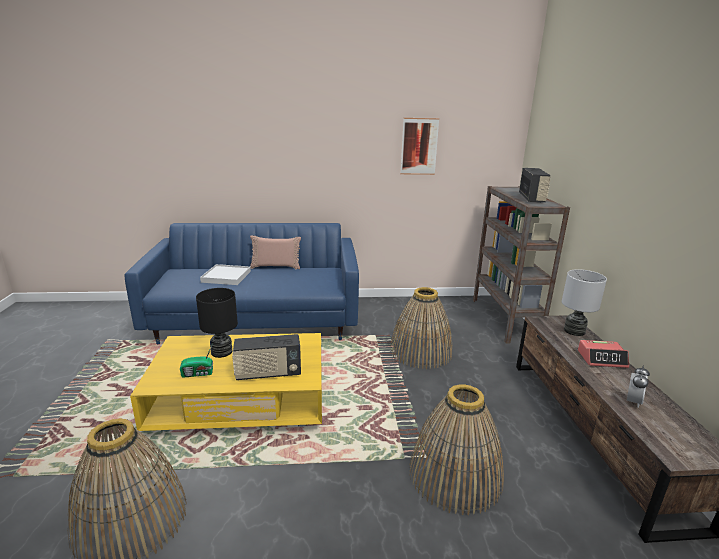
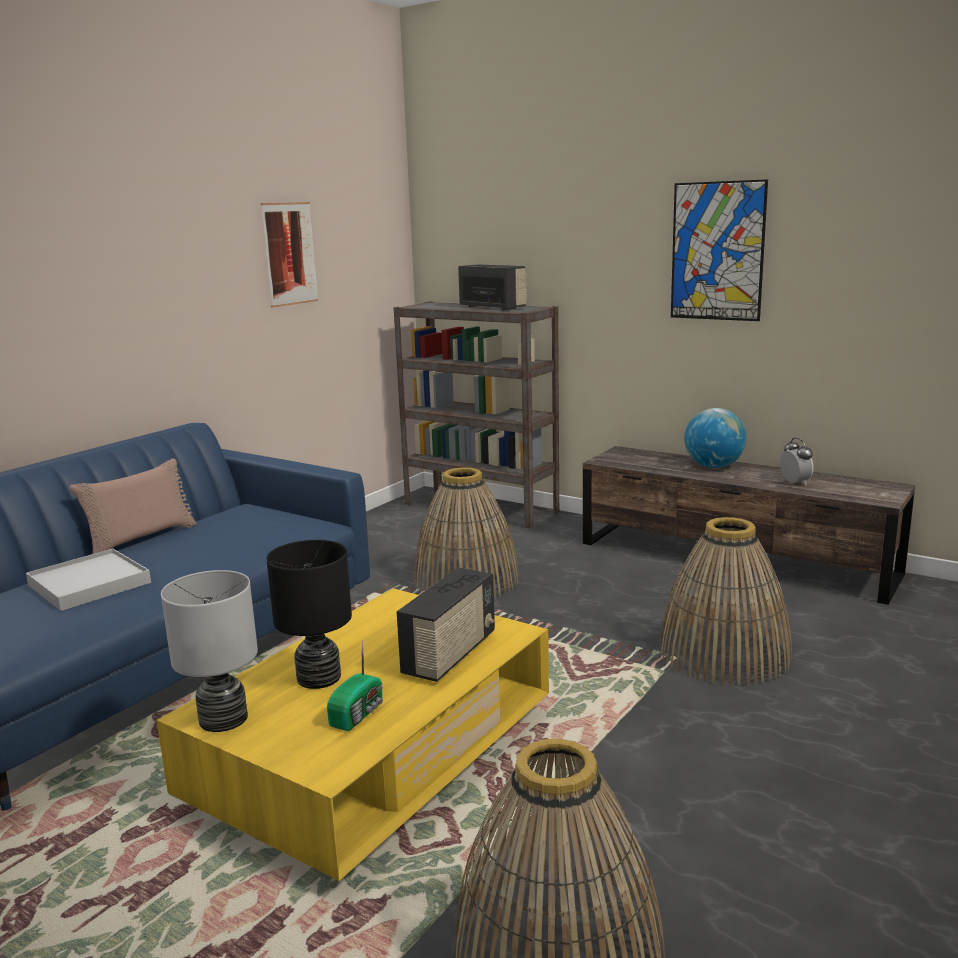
camera: 50 degrees left, 5 degrees down
(574, 331) = (648, 457): grey table lamp -> grey table lamp (224, 719)
(602, 359) = (713, 466): alarm clock -> globe
(664, 191) = (717, 251): none -> picture

